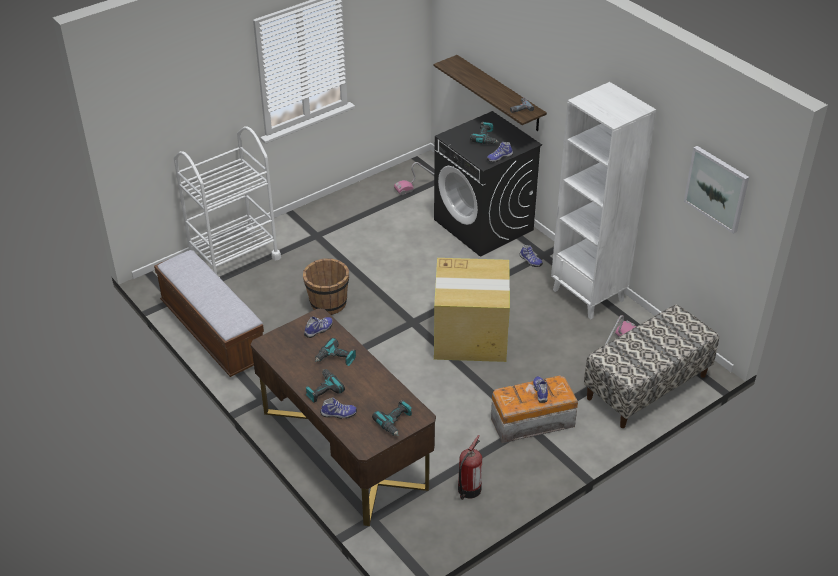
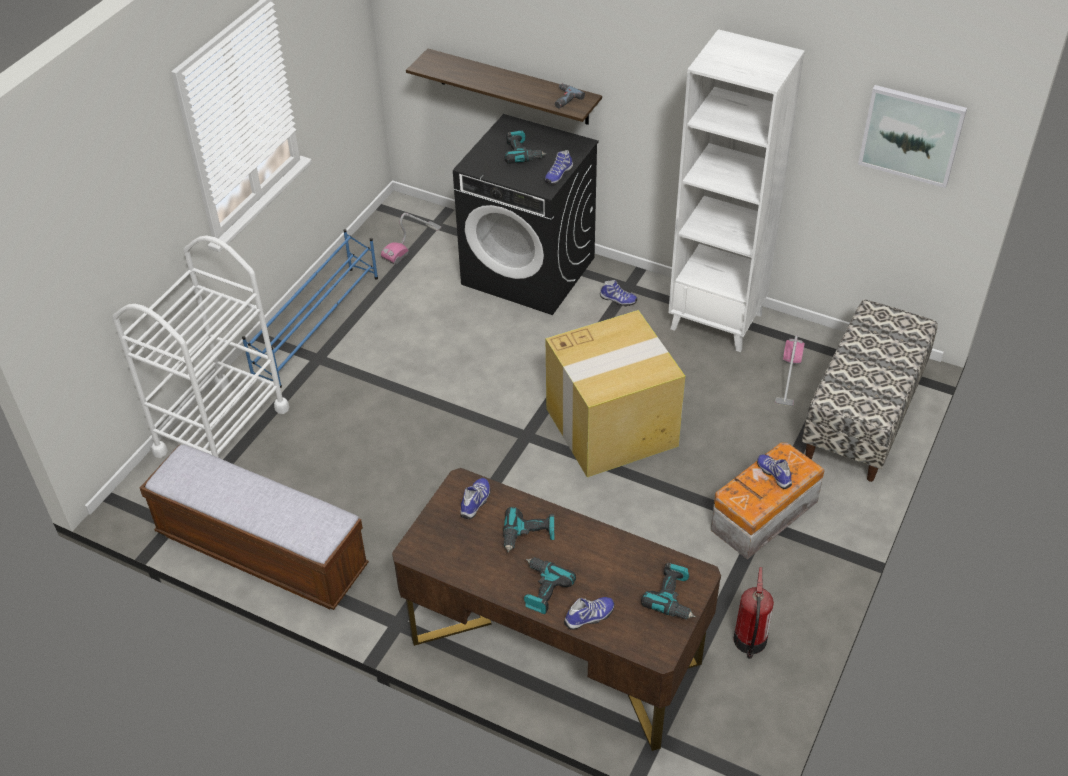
camera: 25 degrees left, 5 degrees up
(328, 303) = (397, 450): brown bucket -> none
(329, 216) = (317, 325): none -> blue shoe rack

